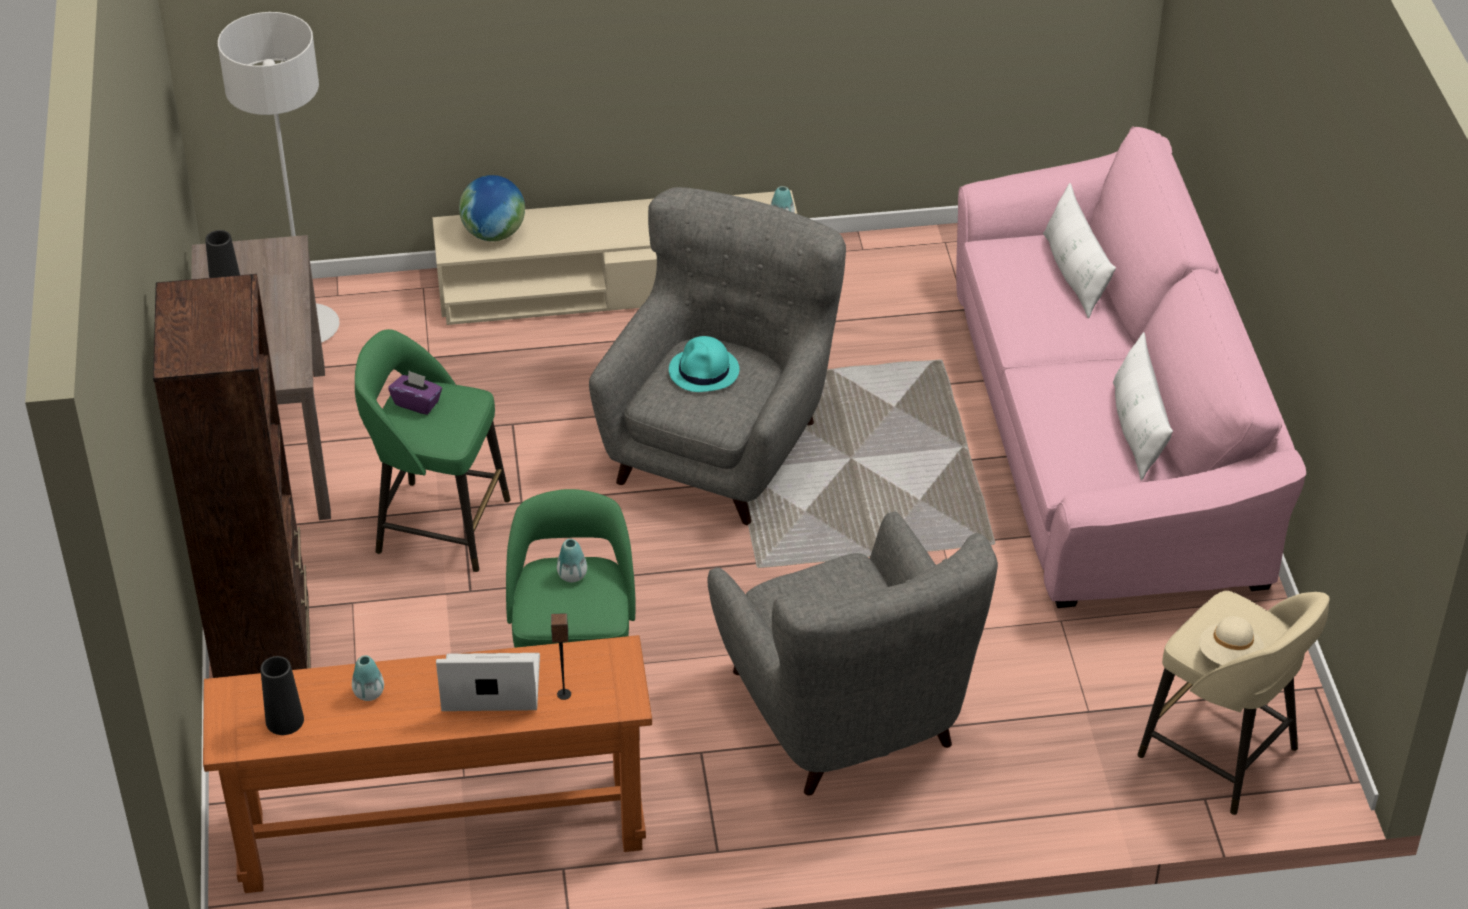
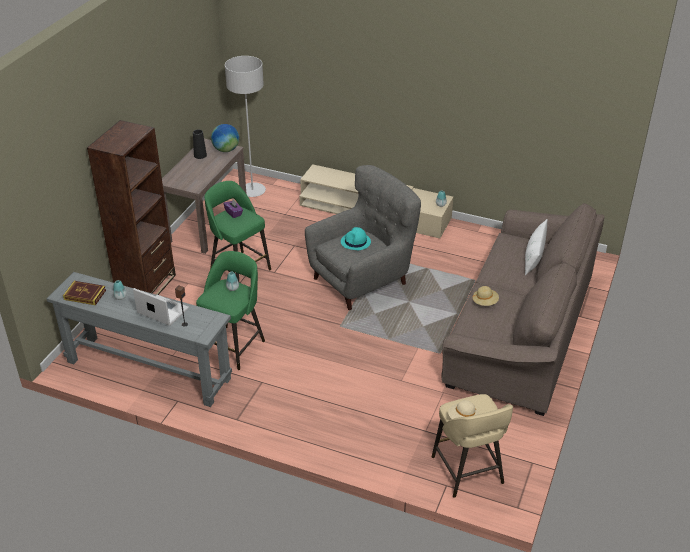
camera: 30 degrees right, 5 degrees down
(284, 720) = (85, 295): black vase -> book
(441, 831) = (148, 370): orange console table -> grey console table
(494, 234) = (329, 176): globe -> globe (226, 150)
(845, 714) = (327, 391): grey armchair -> none
(1058, 404) = (485, 302): none -> beige hat
(1103, 436) = (519, 331): pink sofa -> brown sofa
(1137, 429) = (510, 323): white pillow -> none

